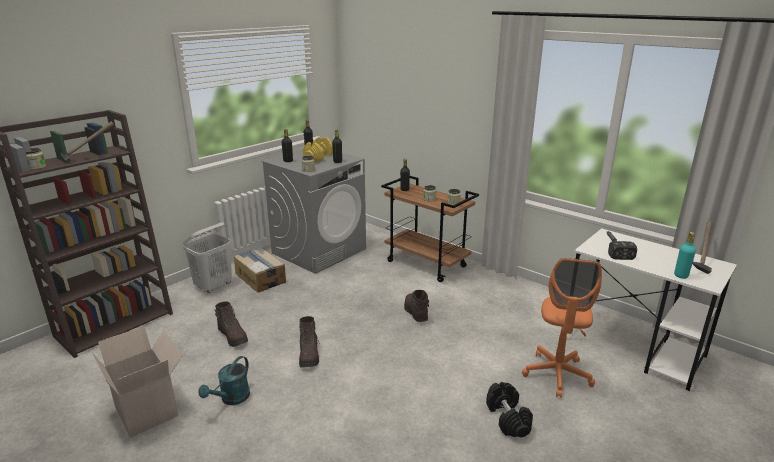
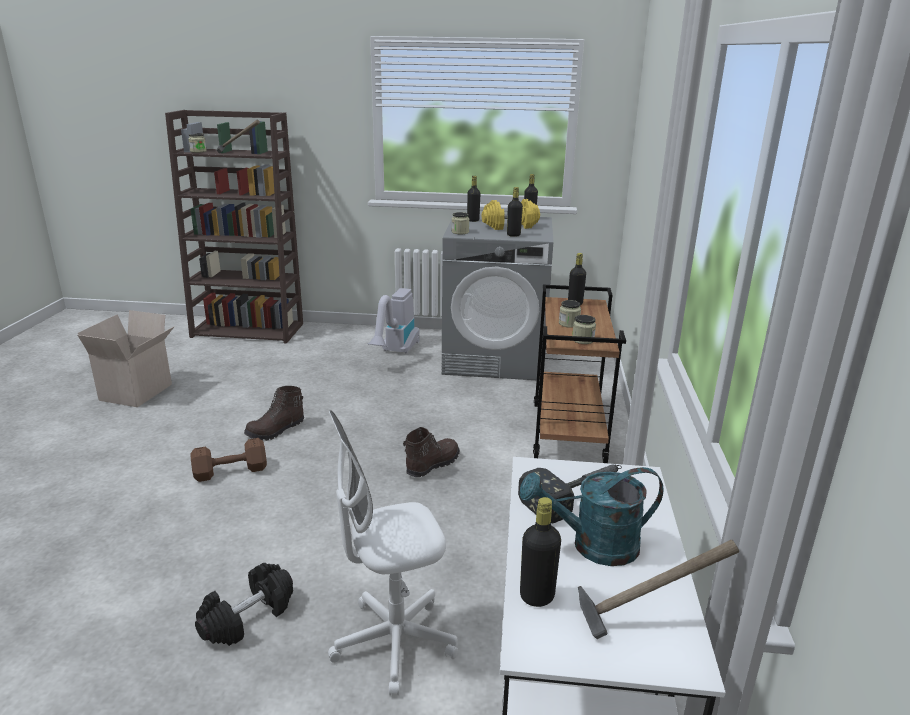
camera: 55 degrees right, 0 degrees up
(214, 286) = (353, 339): white laundry basket -> none
(231, 399) = (175, 420): turquoise watering can -> turquoise watering can (593, 546)
(233, 336) = (274, 382): brown boot -> none
(260, 277) = (395, 352): cardboard box -> vacuum cleaner
(343, 388) = (232, 471): none -> brown dumbbell
(557, 375) = (394, 642): orange office chair -> white office chair
(681, 275) = (537, 596): turquoise bottle -> black bottle

